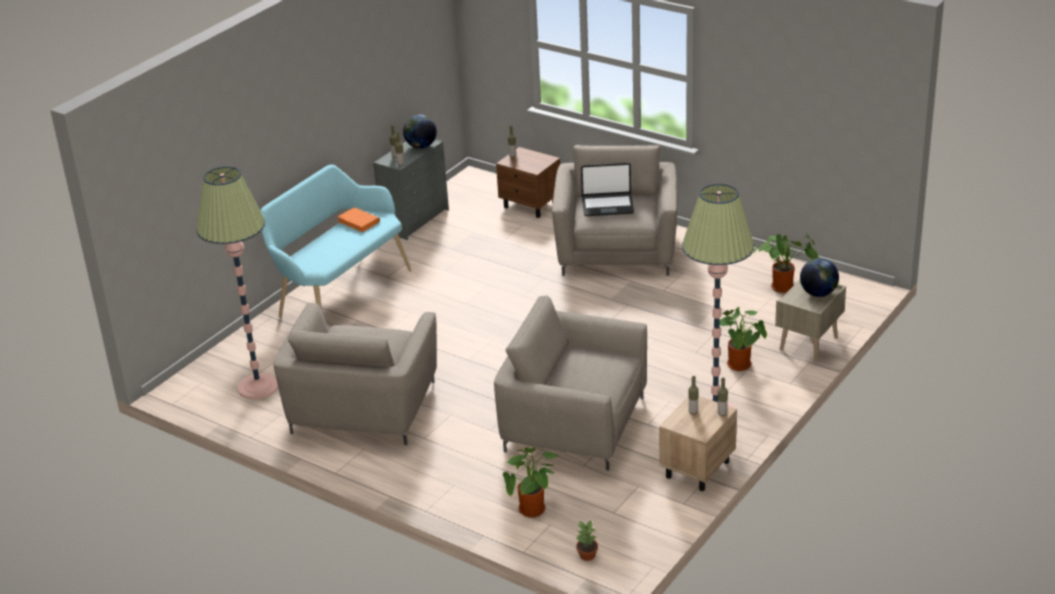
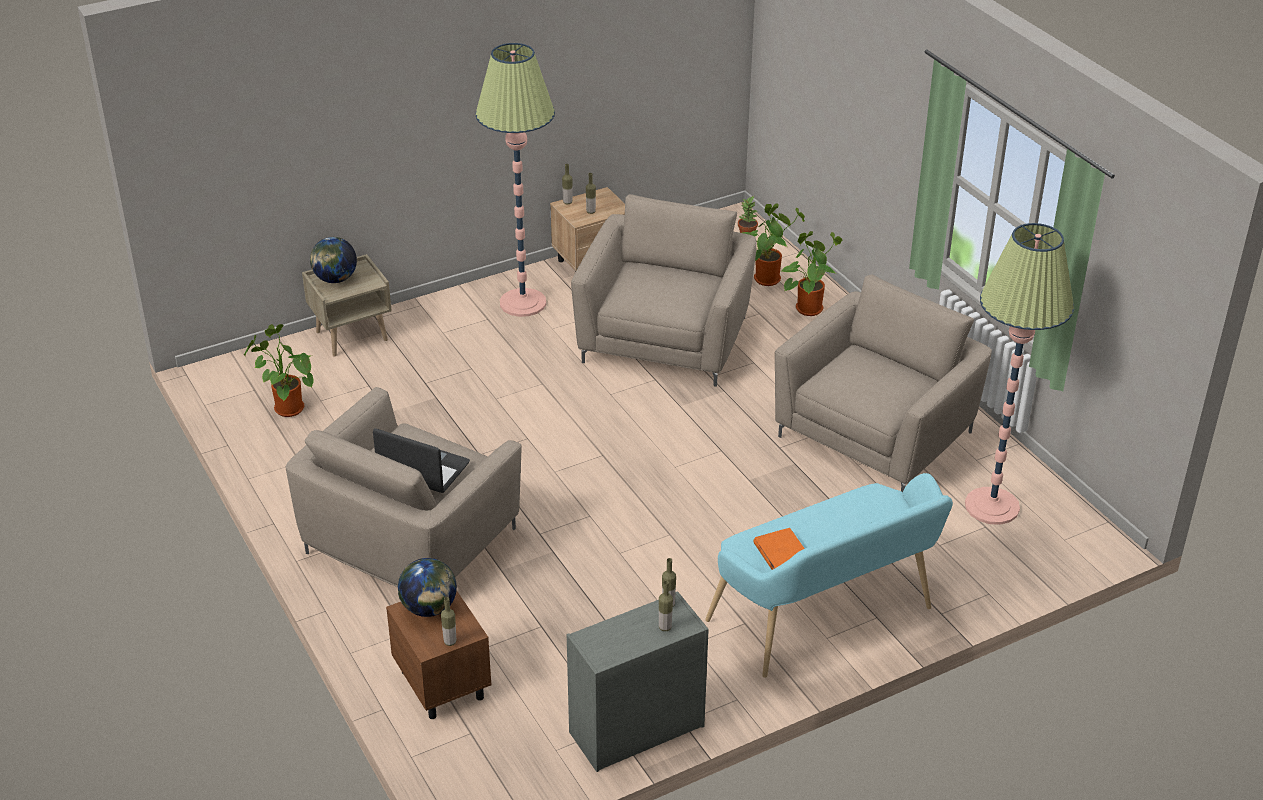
camera: 155 degrees left, 5 degrees up
(421, 146) = (609, 635): globe -> globe (429, 608)
(574, 424) = (665, 339): beige armchair -> beige armchair turned 120 degrees counterclockwise
(741, 366) = (445, 337): potted plant -> potted plant (808, 307)

